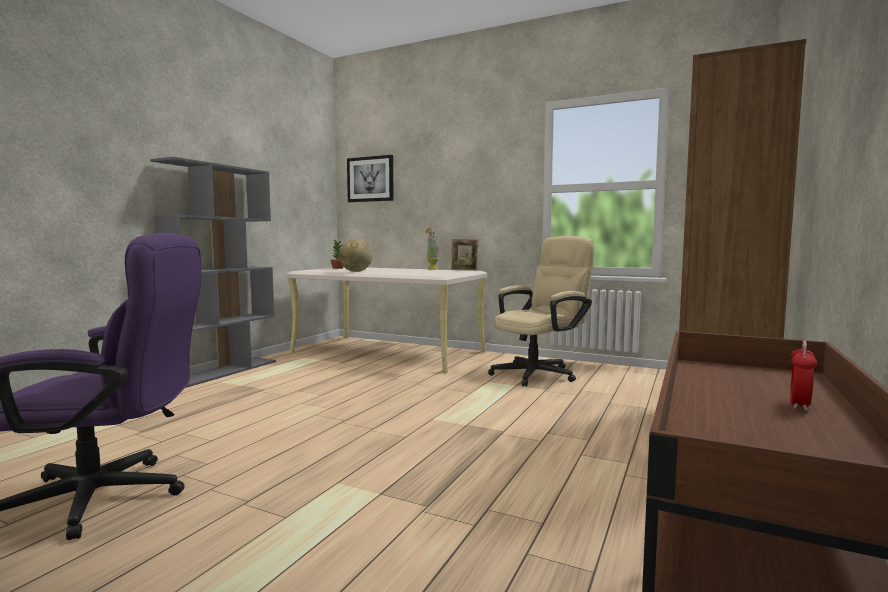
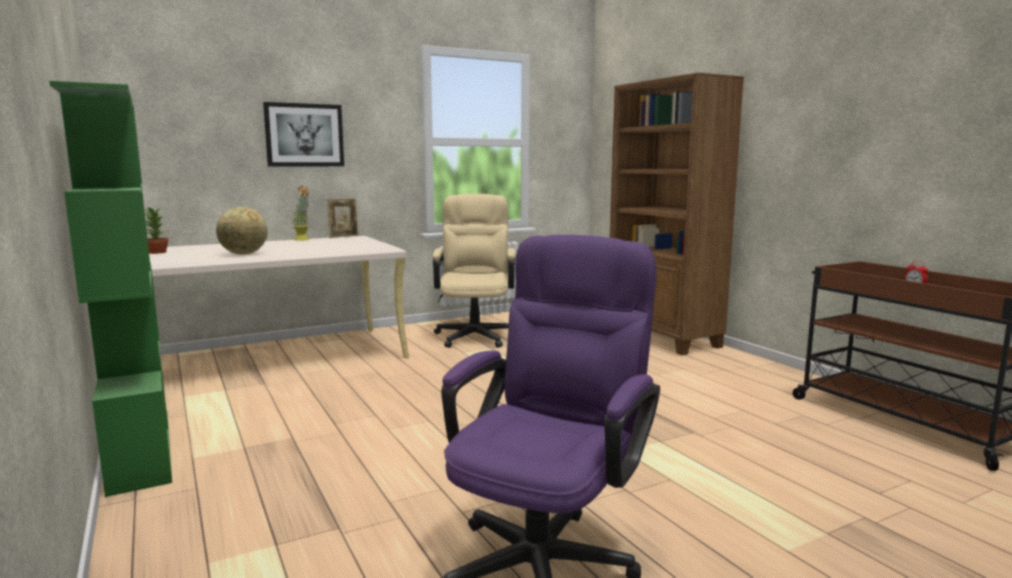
camera: 55 degrees left, 5 degrees up
(224, 371) = (139, 449): grey bookcase -> green bookcase
(370, 179) = (167, 110): picture -> picture (304, 135)

